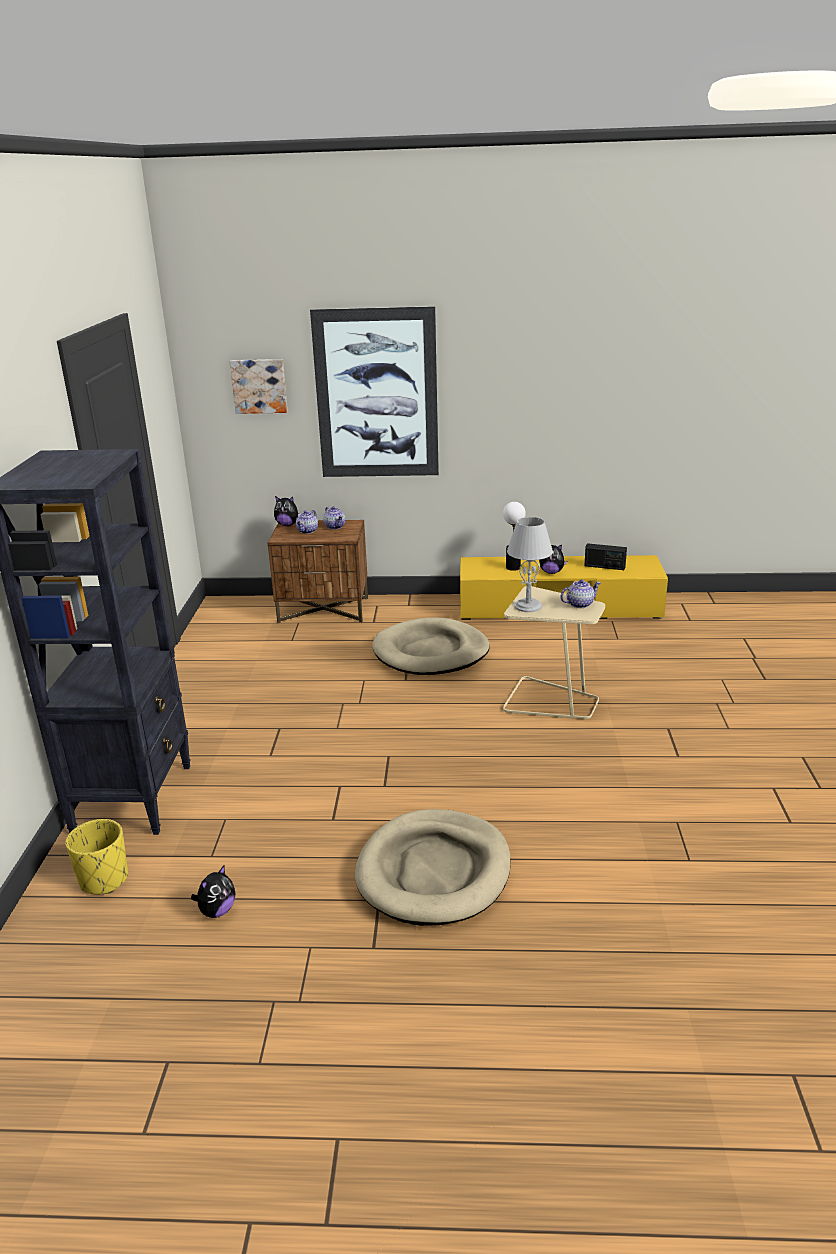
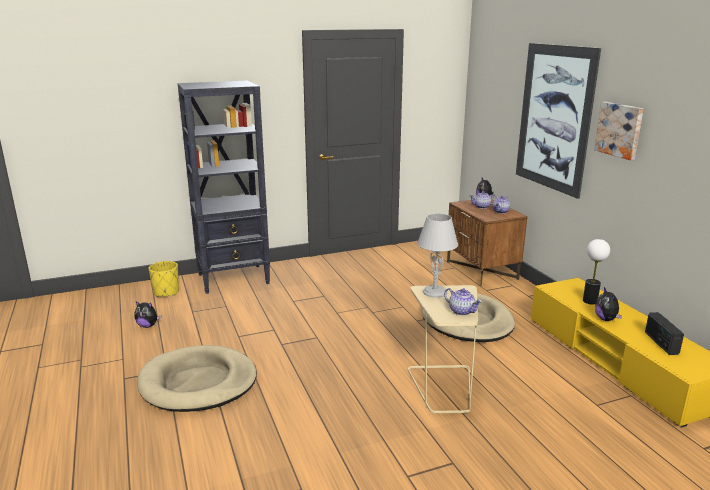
camera: 65 degrees right, 5 degrees down
(259, 386) = (498, 96): picture -> picture (620, 130)

